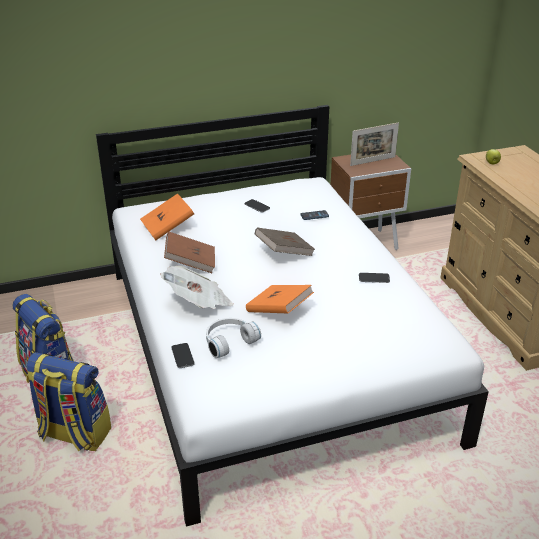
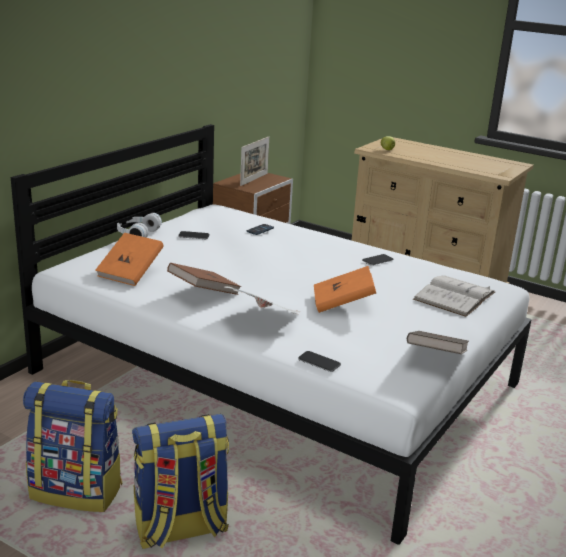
camera: 40 degrees left, 10 degrees down
(228, 341) = (340, 338): white headphones -> white headphones (136, 234)
(284, 253) = (278, 262): brown book -> brown book (435, 358)
(387, 340) = (454, 296): none -> white book

